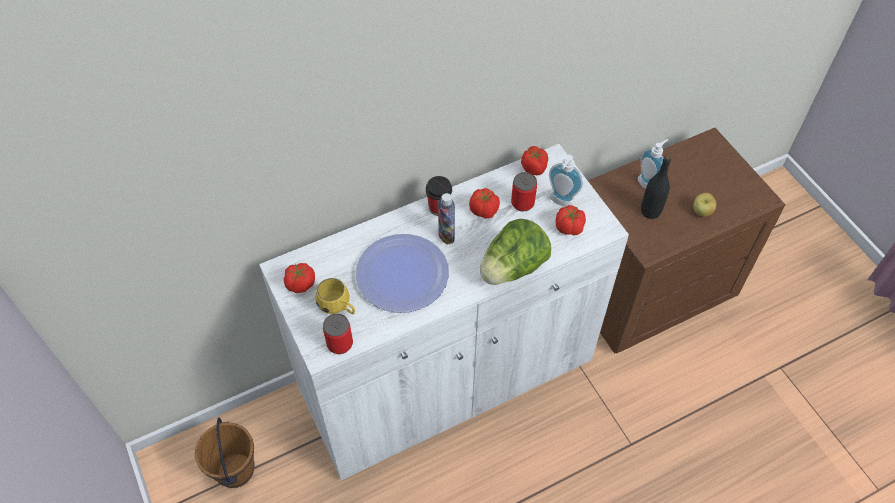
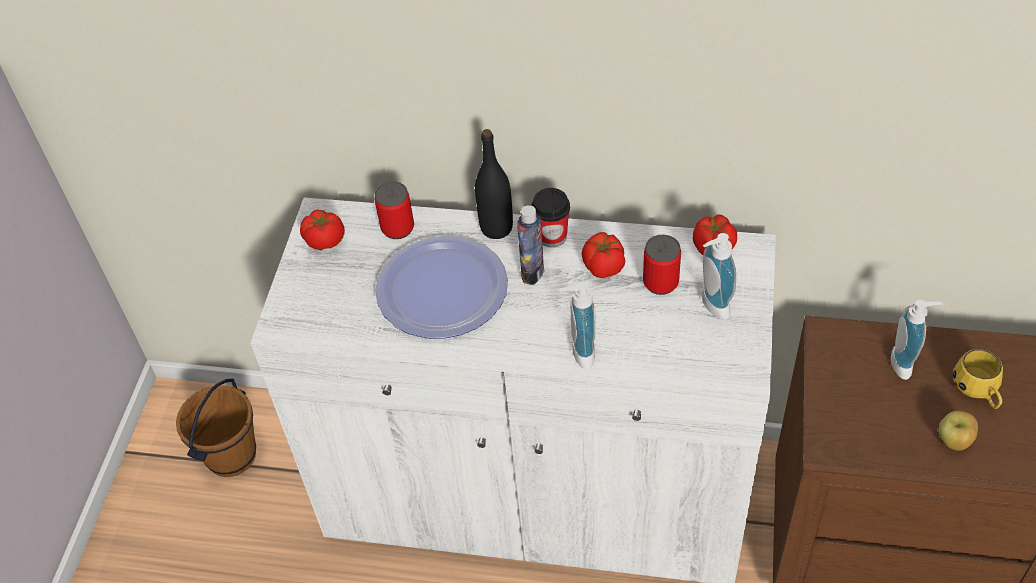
camera: 40 degrees right, 5 degrees down
(338, 307) = (341, 287): yellow mug -> yellow mug (977, 393)
(340, 343) = (308, 327): can -> can (397, 228)
(513, 268) = (578, 353): lettuce -> soap dispenser
(569, 228) = (694, 343): tomato -> none
(650, 211) = (875, 400): black bottle -> black bottle (496, 228)

